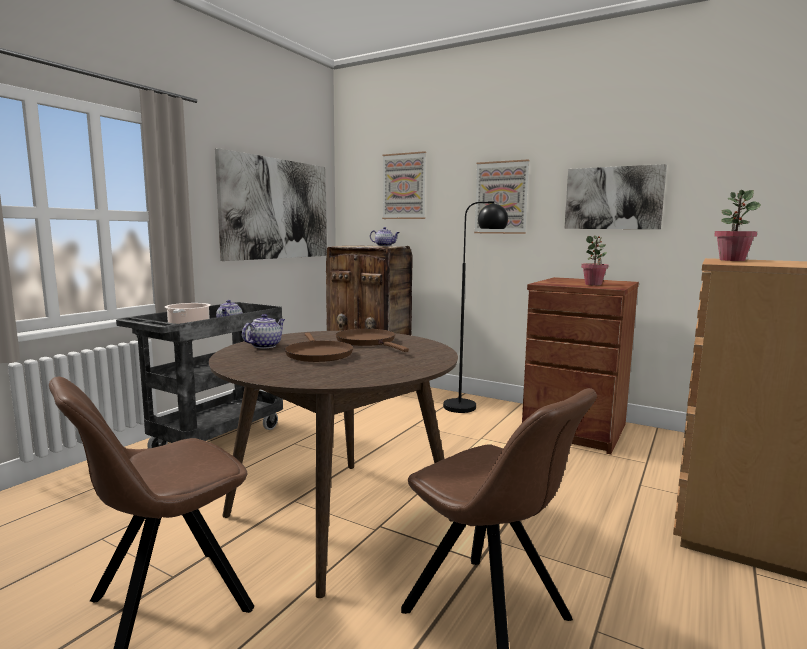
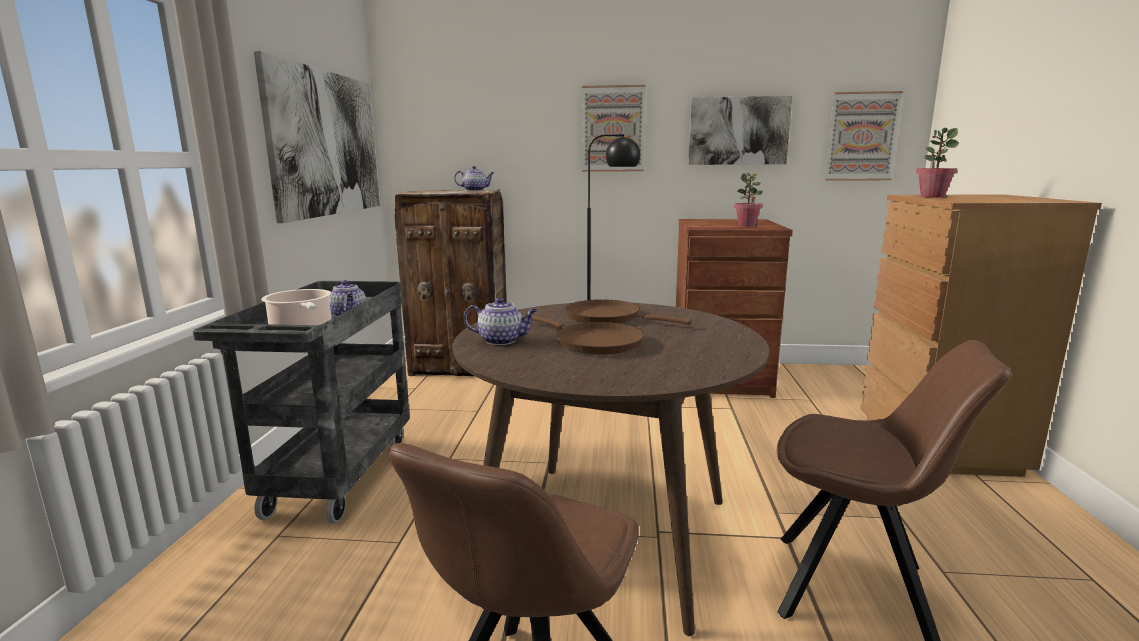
camera: 25 degrees left, 5 degrees up
(265, 346) = (502, 340): teapot -> teapot turned 90 degrees clockwise
(404, 186) = (483, 113): picture -> picture (861, 137)

